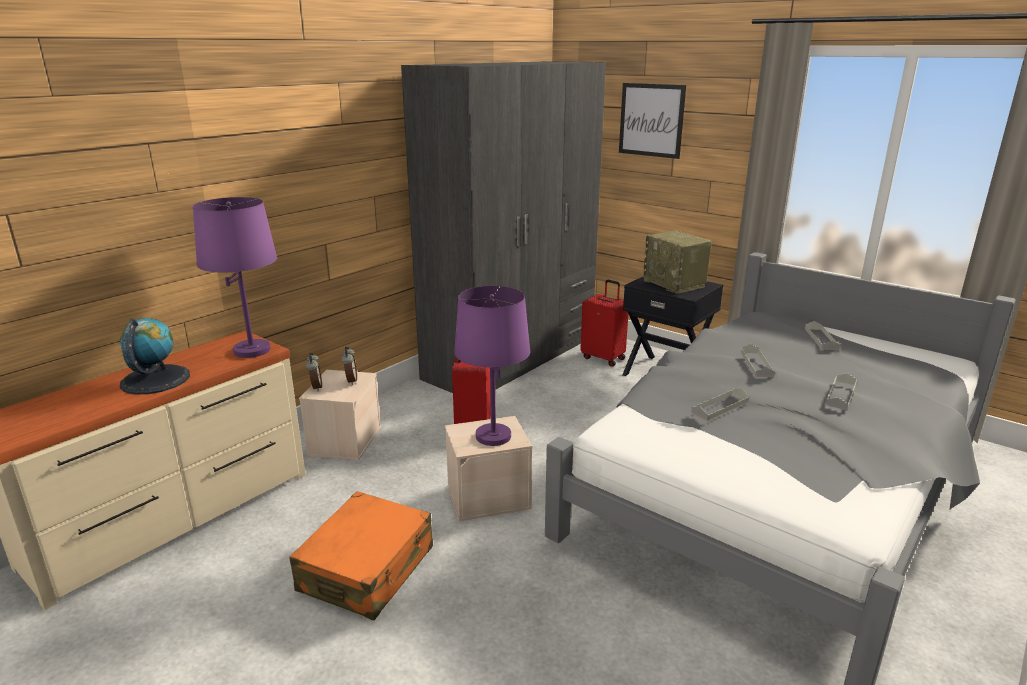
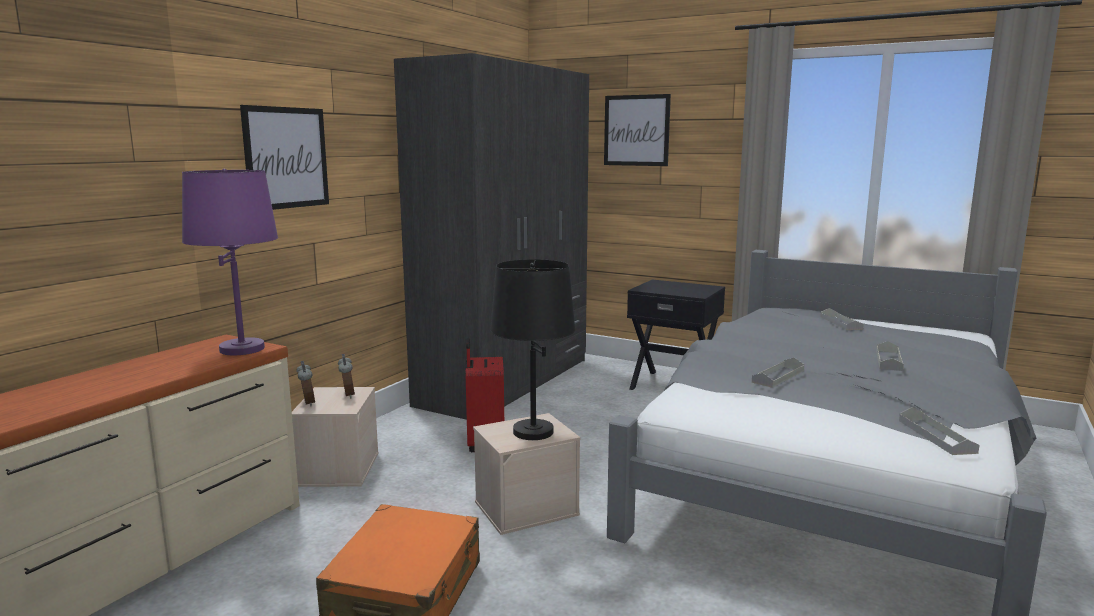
camera: 10 degrees left, 10 degrees down
(155, 379) = (127, 378): globe -> none
(296, 172) = (286, 158): none -> picture
(492, 436) = (532, 432): purple table lamp -> black table lamp
(603, 358) = (604, 376): red suitcase -> none
(675, 284) = (678, 287): radio -> none
(756, 364) = (793, 343): grey tray -> grey tray (936, 436)

